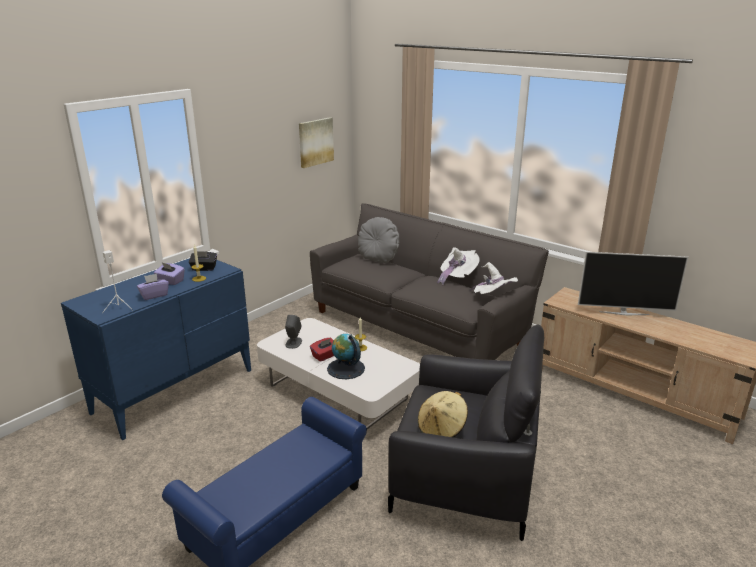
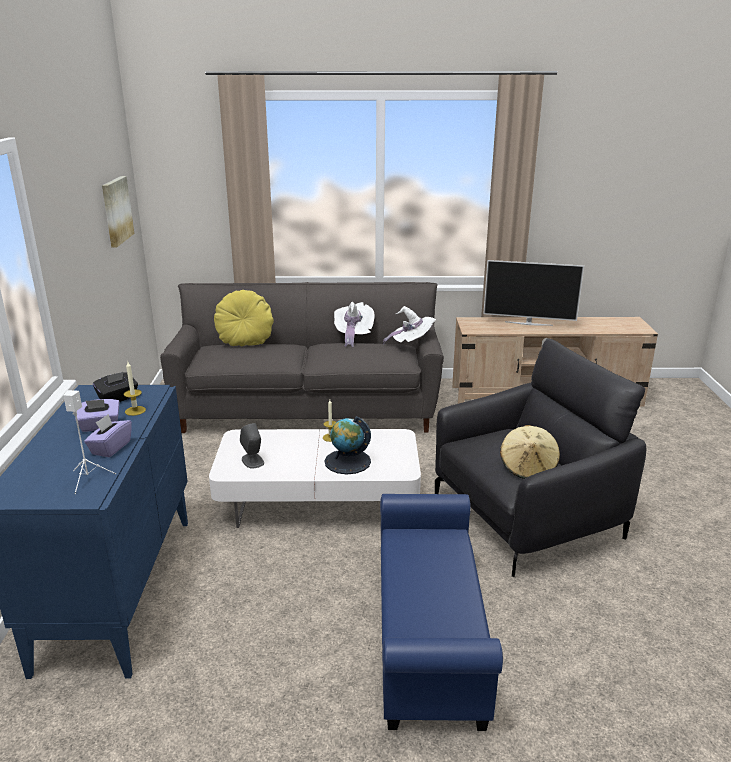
camera: 40 degrees left, 0 degrees up
(325, 356) = (307, 459): red tissue box -> none
(378, 259) = (245, 343): grey pillow -> yellow pillow
(624, 313) = (528, 323): television -> television turned 45 degrees clockwise

